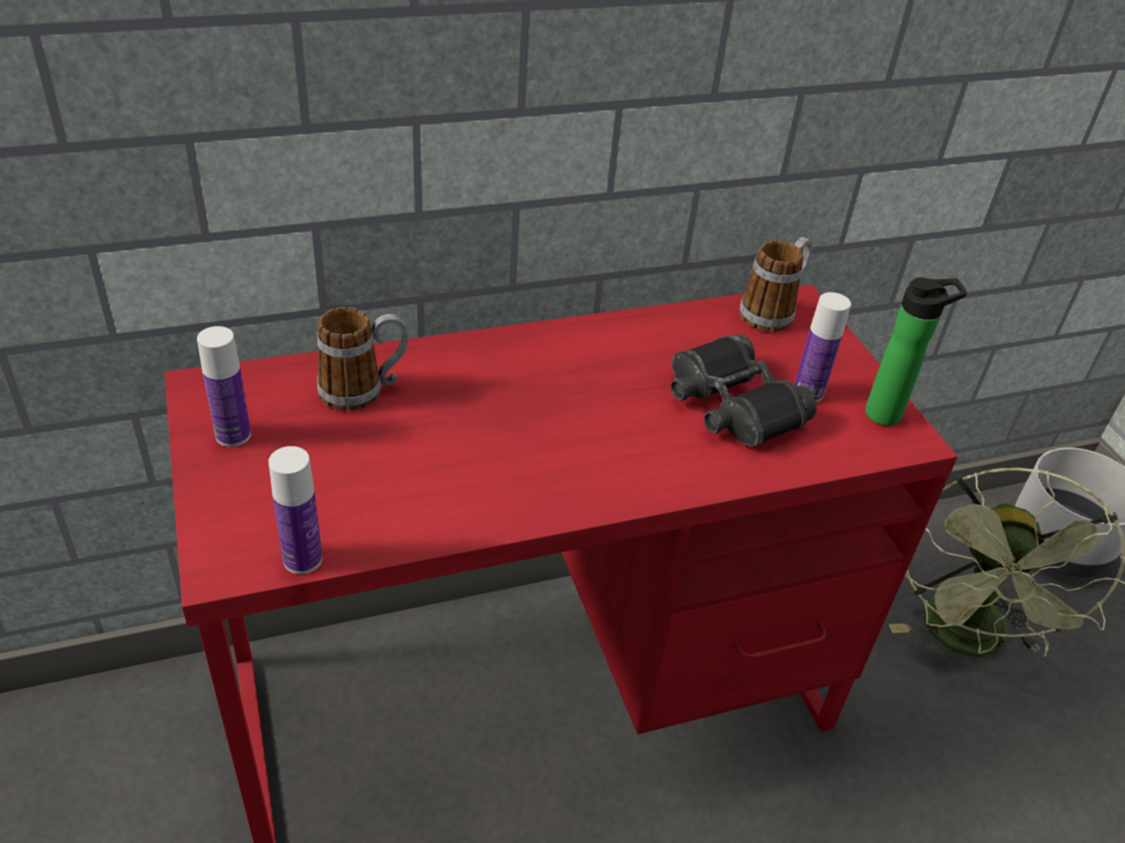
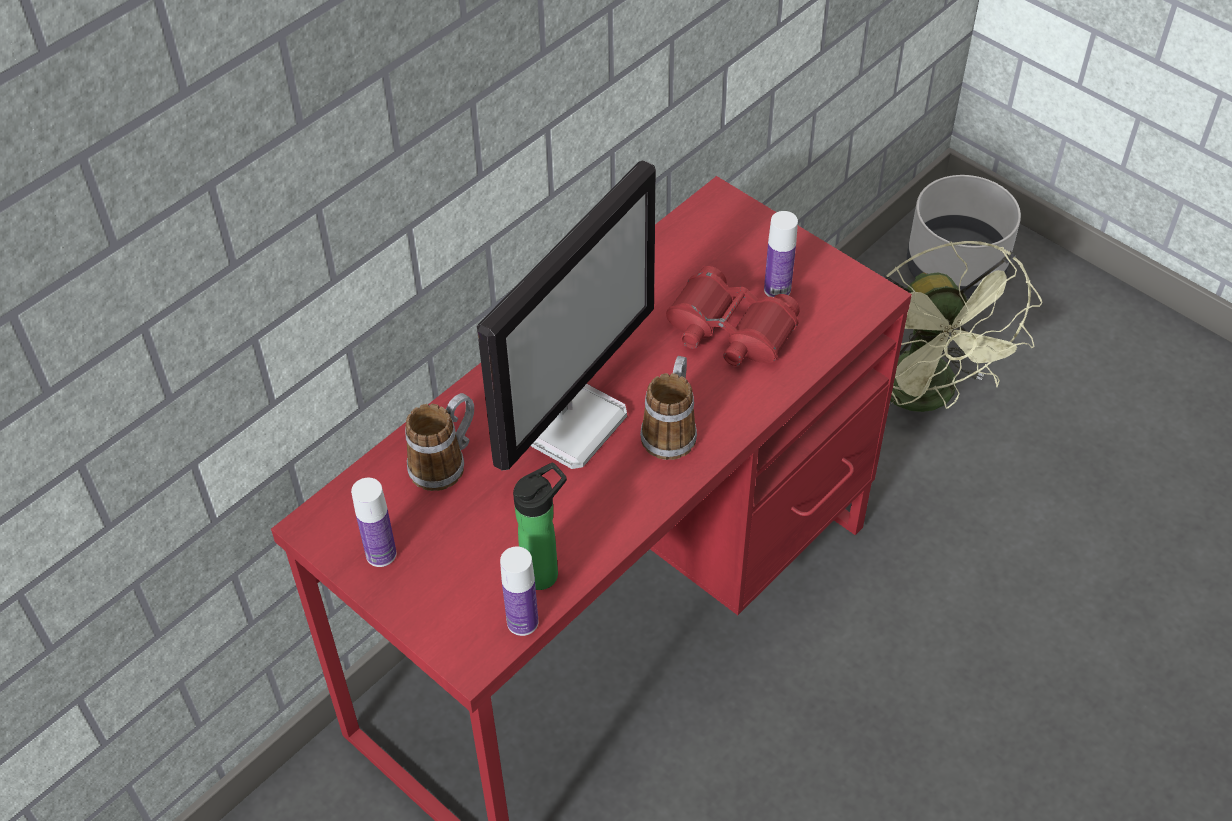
camera: 25 degrees left, 10 degrees up
(508, 407) = (568, 419): none -> monitor
(731, 405) = (729, 331): black binoculars -> red binoculars
(772, 312) = (704, 222): mug -> mug (671, 429)
(889, 414) = (845, 280): bottle -> bottle (545, 572)

